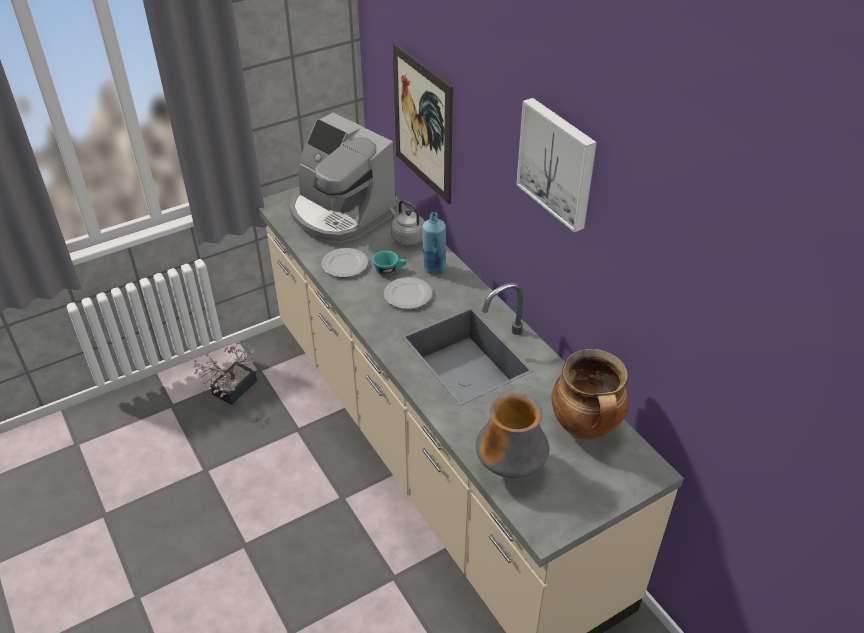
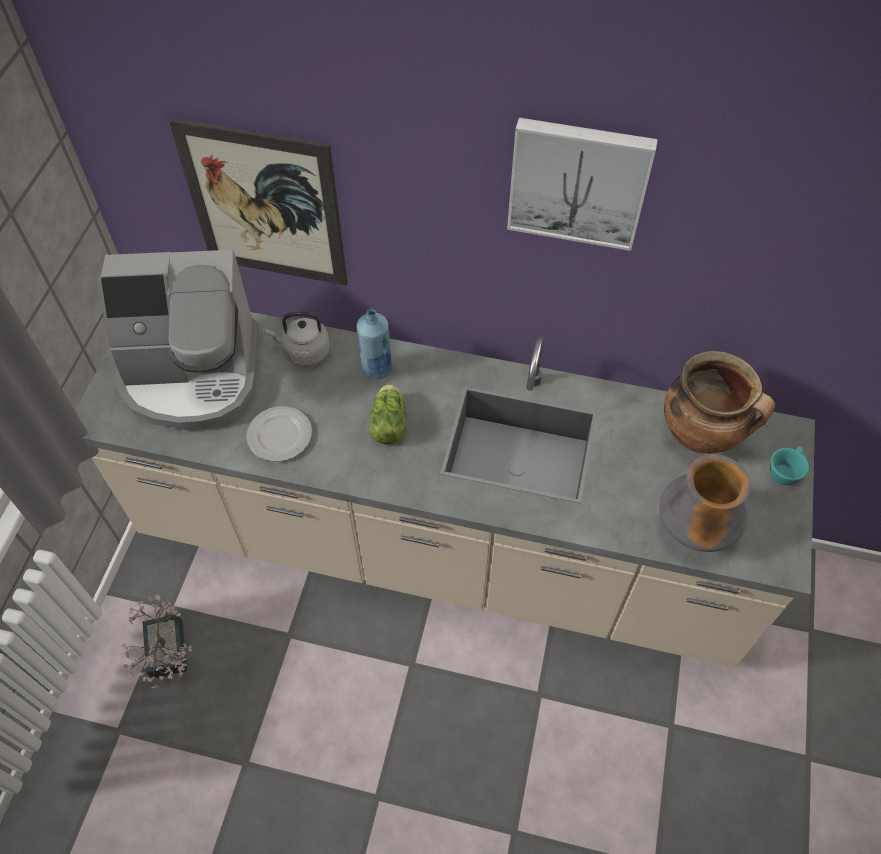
camera: 45 degrees left, 15 degrees up
(390, 270) = (335, 406): turquoise cup -> turquoise cup (784, 471)
(407, 295) = (389, 421): plate -> lettuce

